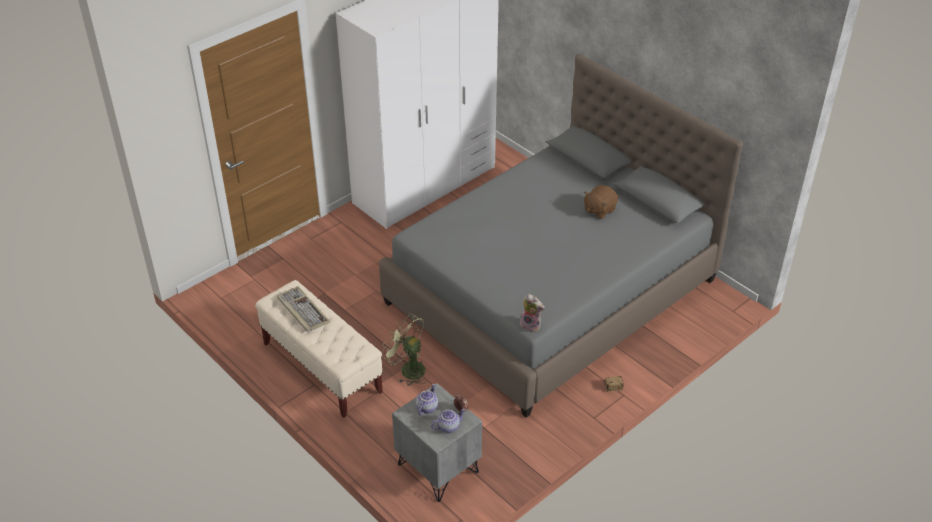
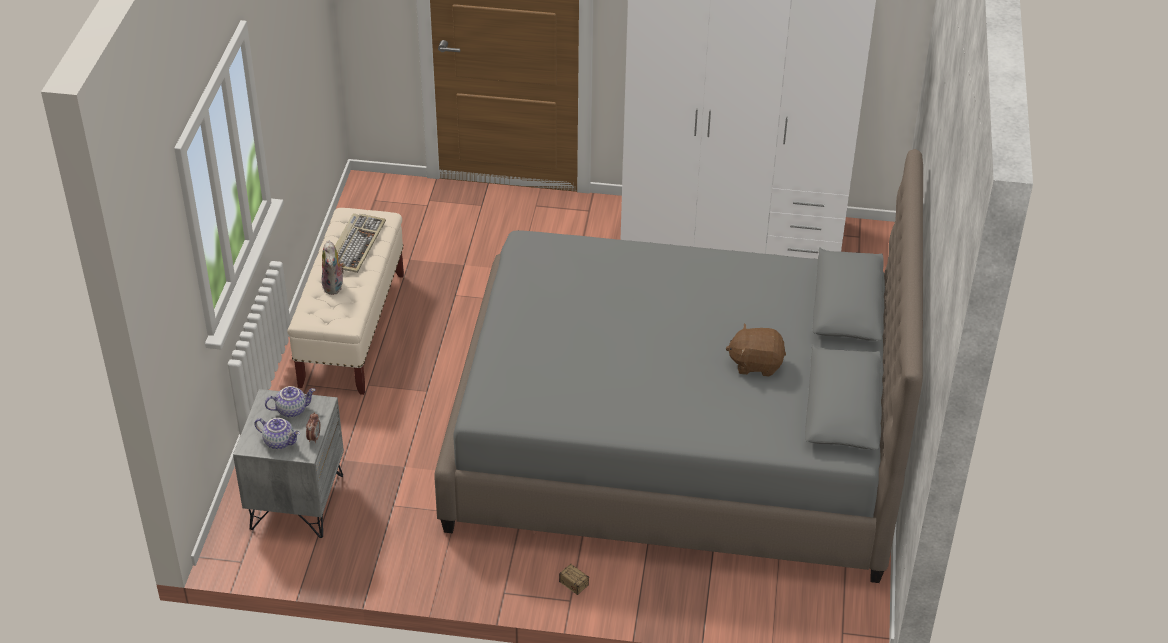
camera: 50 degrees right, 0 degrees up
(407, 369) = (419, 394): green fan -> none
(531, 326) = (479, 413): plush toy -> plush toy (334, 286)

